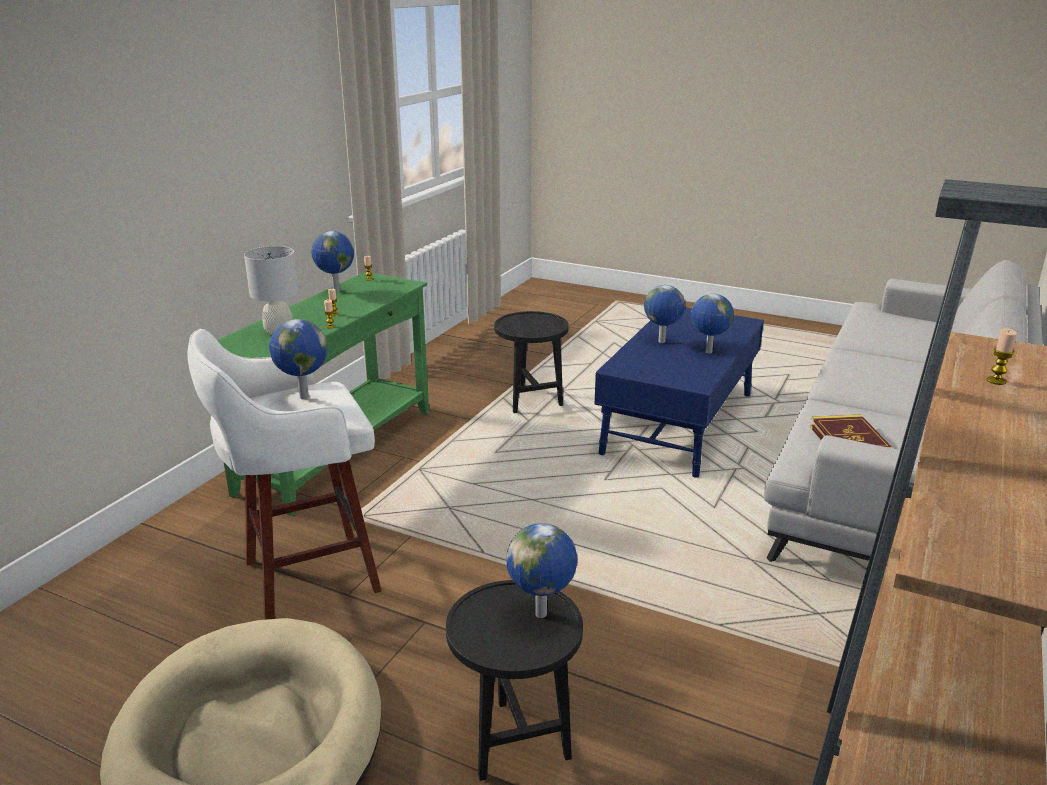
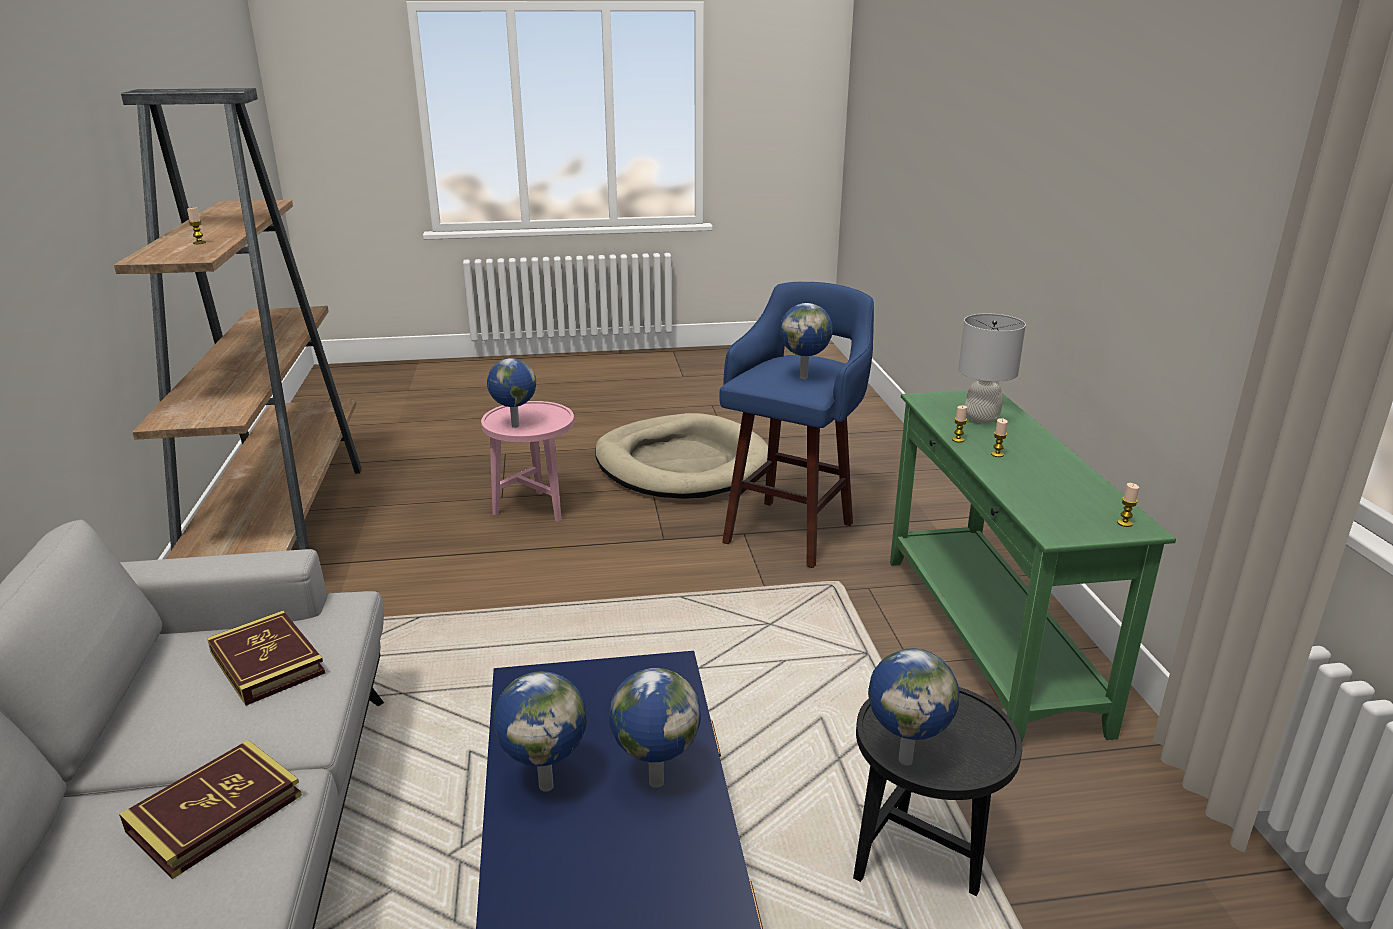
camera: 145 degrees right, 0 degrees up
(304, 578) = (792, 530): white stool -> blue stool
(335, 291) = (1095, 486): globe -> globe (906, 759)
(515, 738) = (535, 510): black side table -> pink side table
(862, 388) = (215, 813): none -> book

